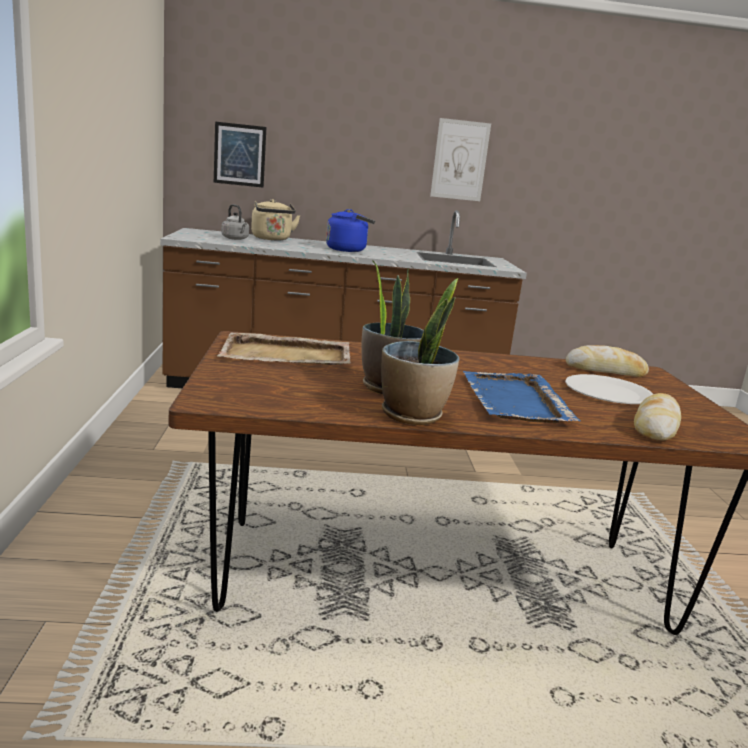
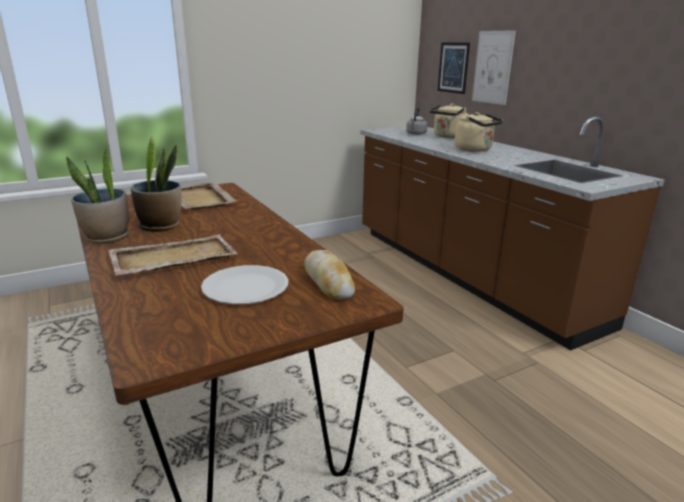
camera: 65 degrees right, 5 degrees up
(348, 250) = (475, 150): blue kettle -> beige kettle
(460, 160) = (627, 58): picture -> picture (493, 67)
(515, 401) = (172, 258): blue tray -> beige tray
(656, 426) = (155, 311): bread -> none

